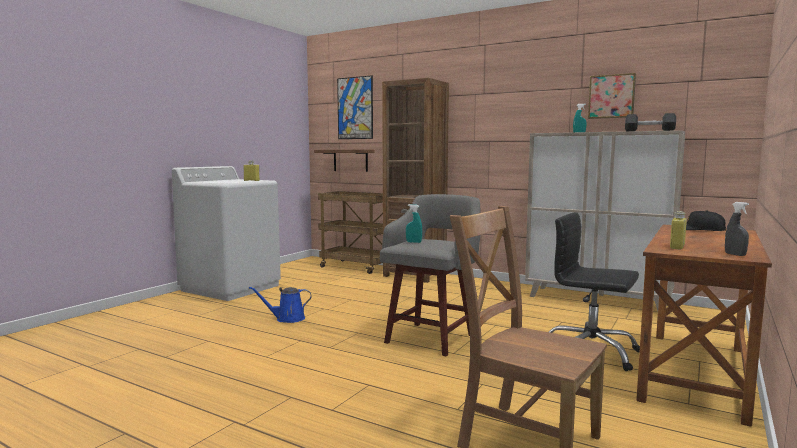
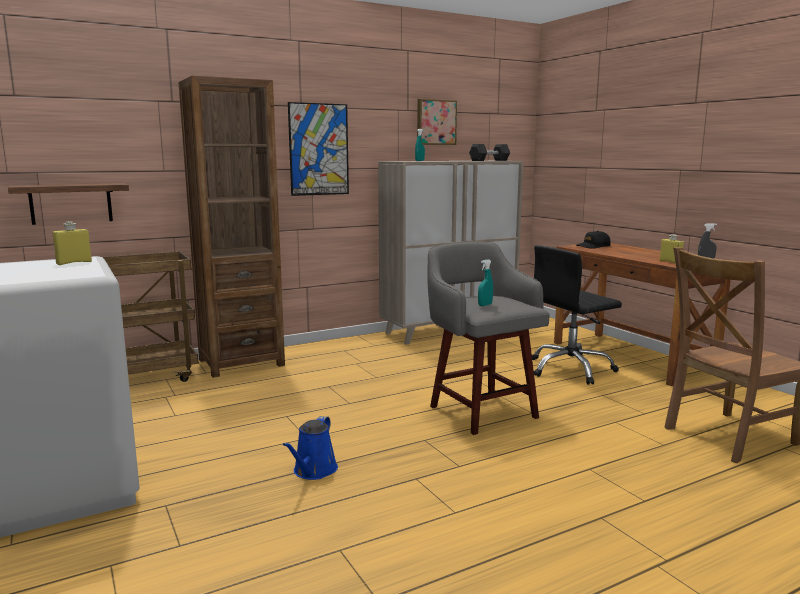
camera: 60 degrees left, 5 degrees up
(355, 108) = (73, 110): picture -> picture (319, 149)

